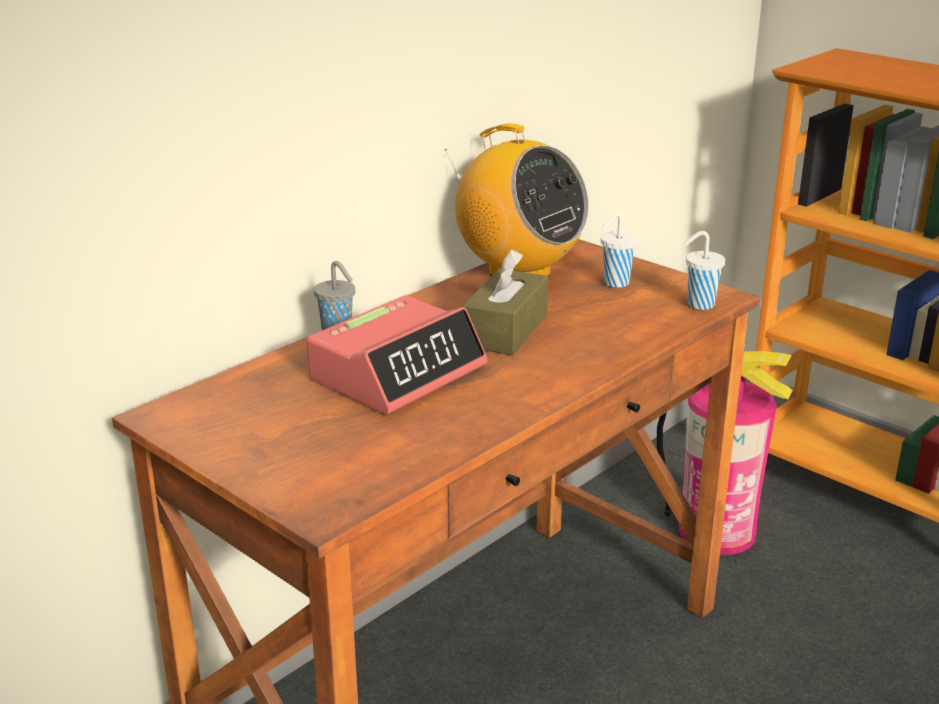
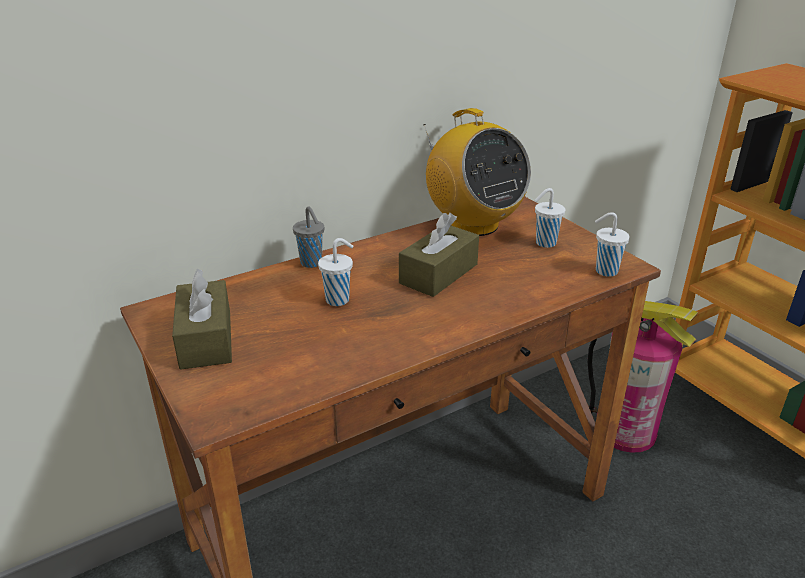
camera: 15 degrees right, 5 degrees up
(255, 435) = (206, 339): none -> brown tissue box
(398, 372) = (339, 300): alarm clock -> white cup

